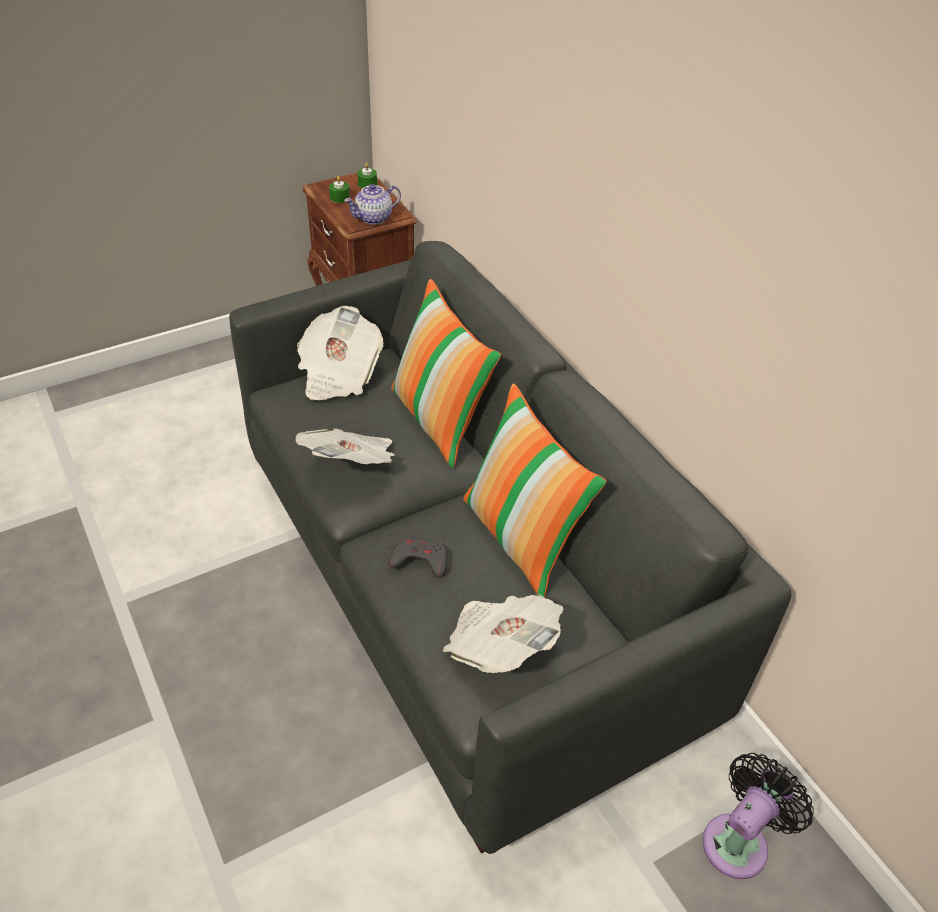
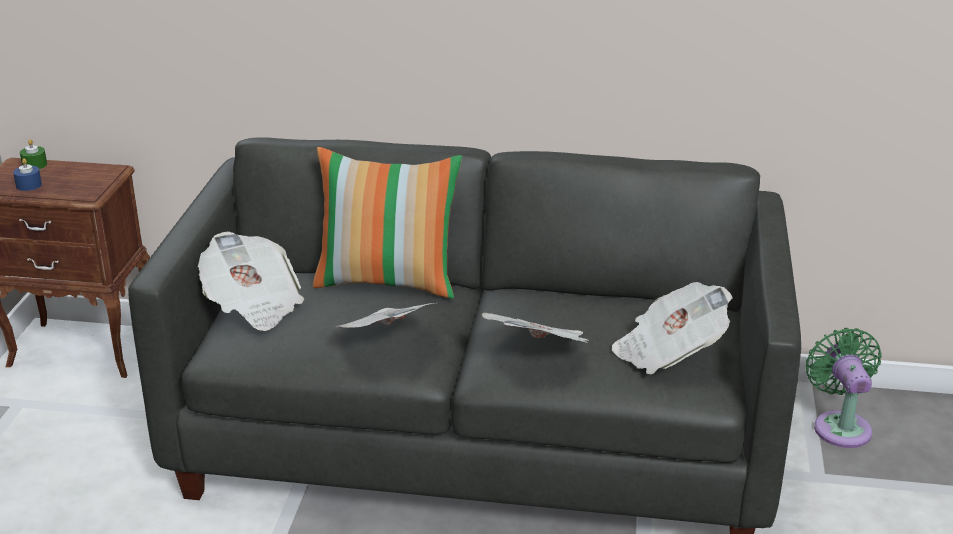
camera: 50 degrees left, 15 degrees down
(339, 198) = (29, 185): green candle -> blue candle
(374, 218) = (96, 181): teapot -> none
(420, 560) = (539, 352): grey game controller -> newspaper
(522, 538) = (570, 300): pillow -> none
(739, 841) = (840, 426): black fan -> green fan

